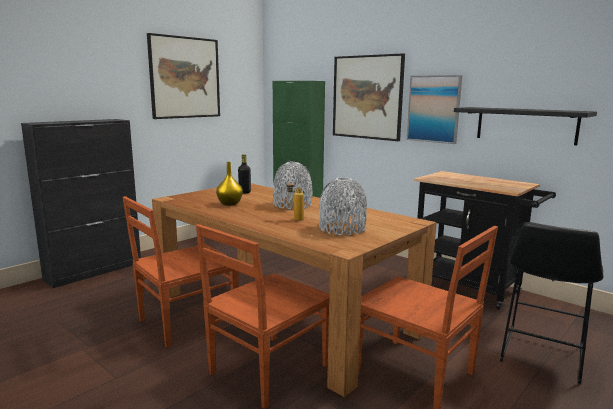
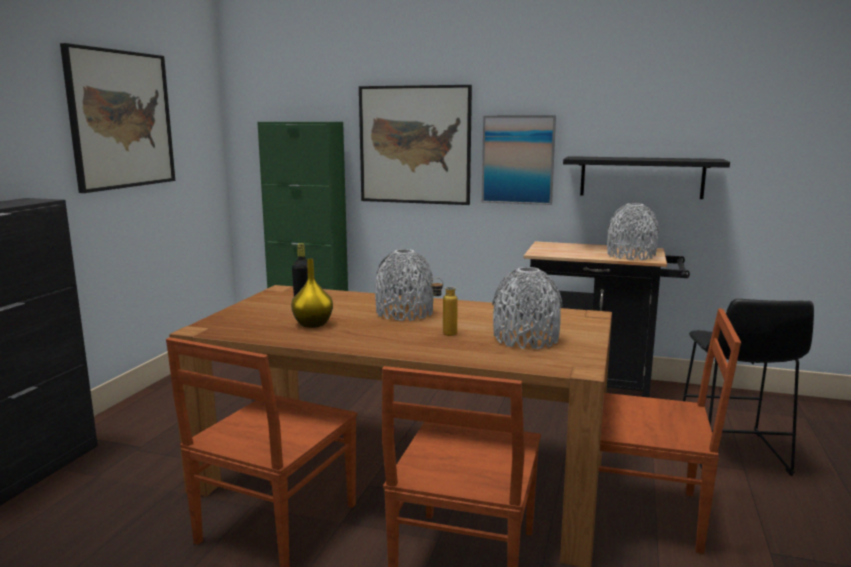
camera: 25 degrees left, 0 degrees up
(498, 186) = (631, 255): none -> grey vase

